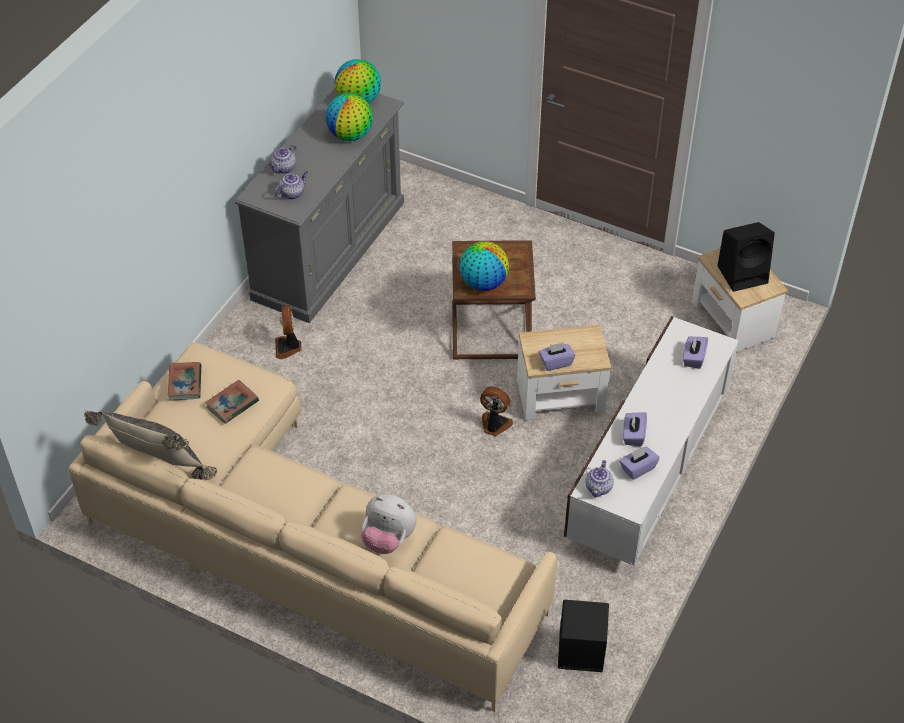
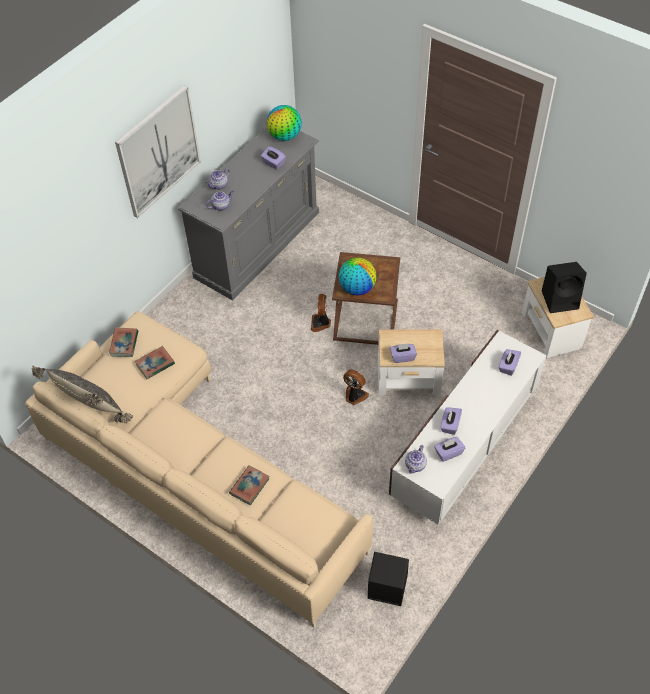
camera: 10 degrees right, 5 degrees up
(212, 124) = (158, 151): none -> picture
(288, 347) = (214, 318): fan -> fan (321, 323)
(350, 135) = (273, 163): globe -> purple tissue box
(388, 539) = (249, 486): plush toy -> book

